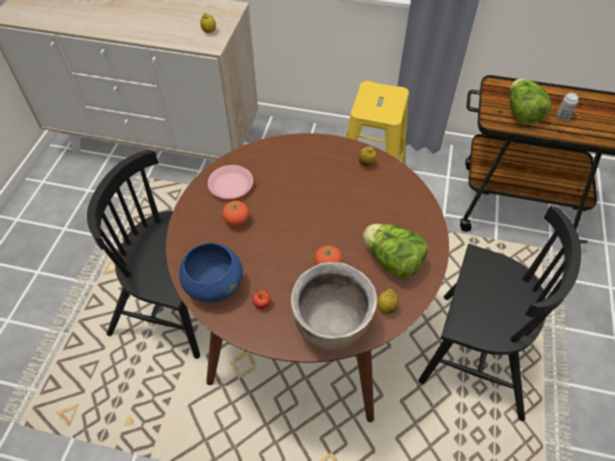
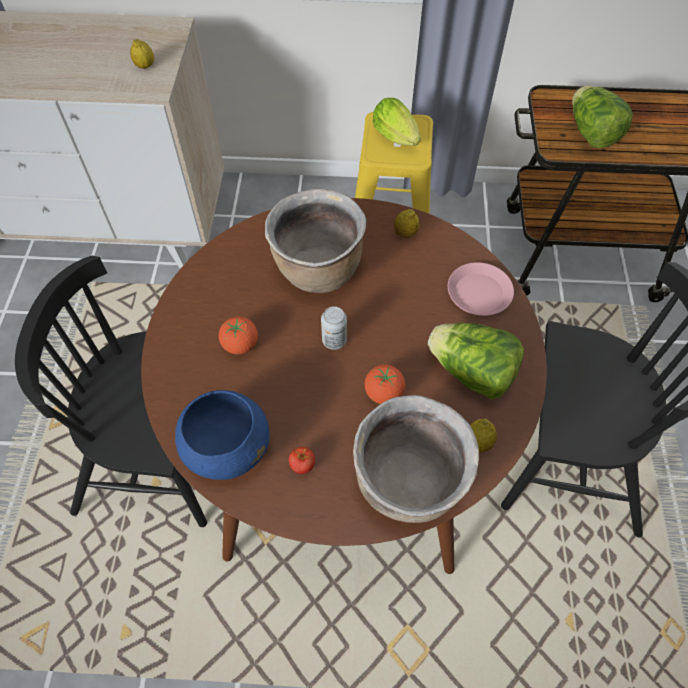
camera: 10 degrees left, 5 degrees up
(230, 185) = (220, 292): pink plate -> pink plate (478, 293)
(299, 180) = (318, 271): none -> brown cooking pot
(380, 101) = (397, 139): none -> lettuce
(562, 116) = (644, 131): can -> can (334, 340)

